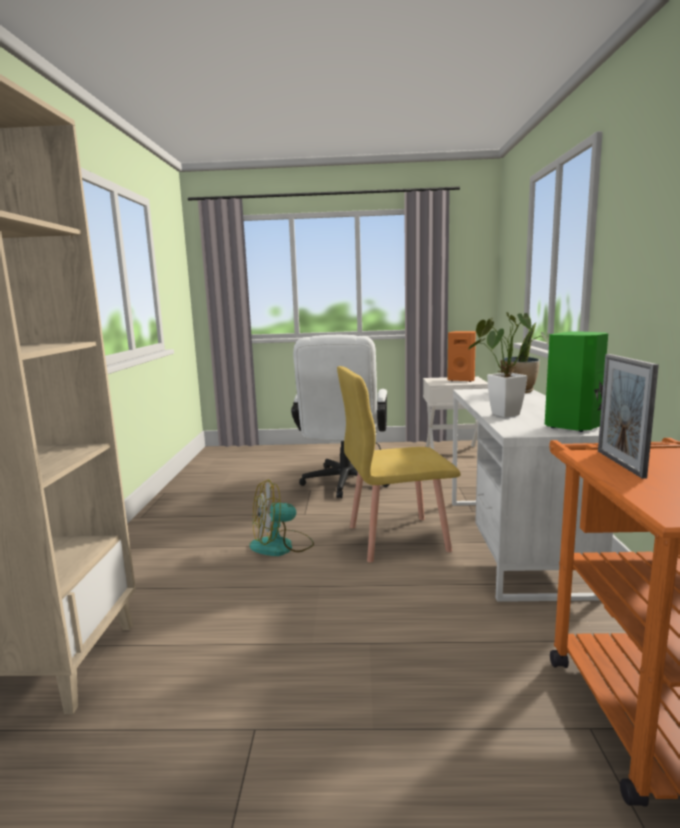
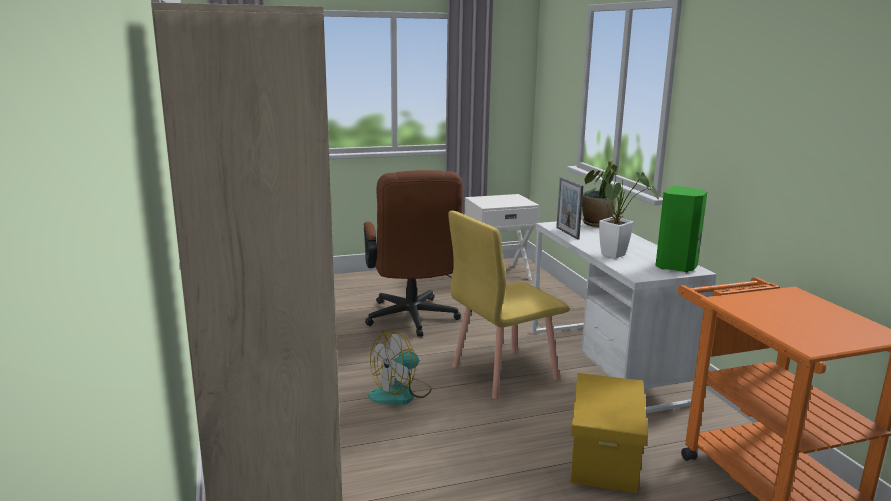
camera: 20 degrees left, 5 degrees up
(344, 484) = (412, 320): white office chair -> brown office chair
(449, 645) = (604, 458): none -> yellow storage box
(462, 380) = (508, 200): orange speaker -> none
(620, 463) = (749, 307): picture frame -> picture frame (567, 233)

